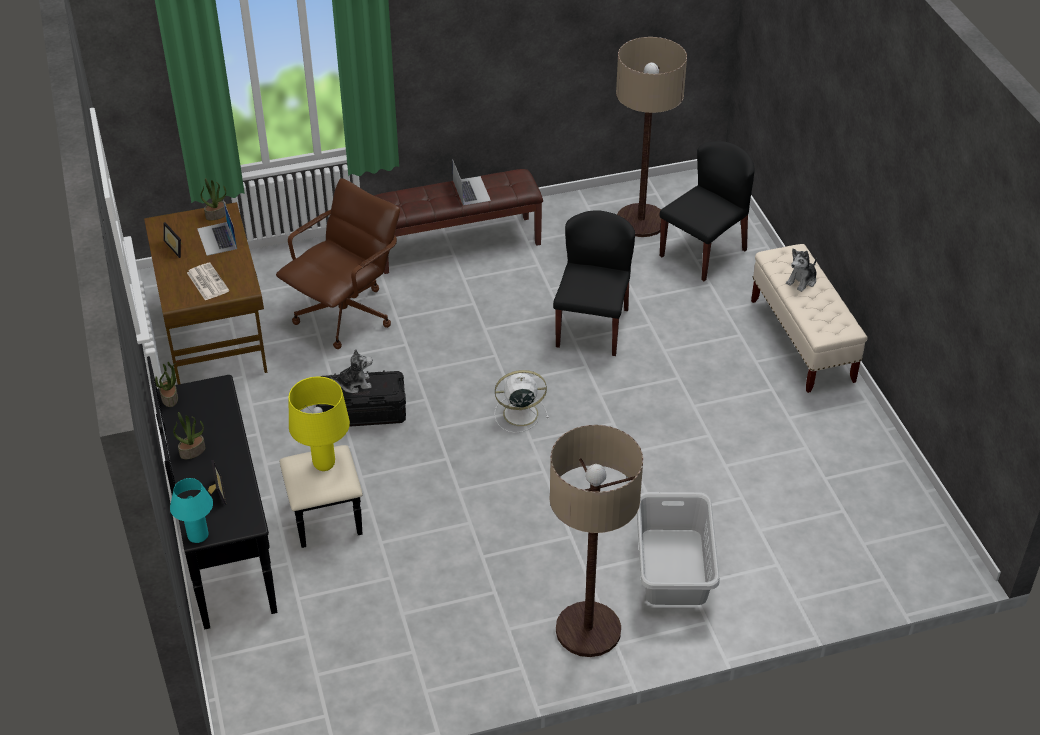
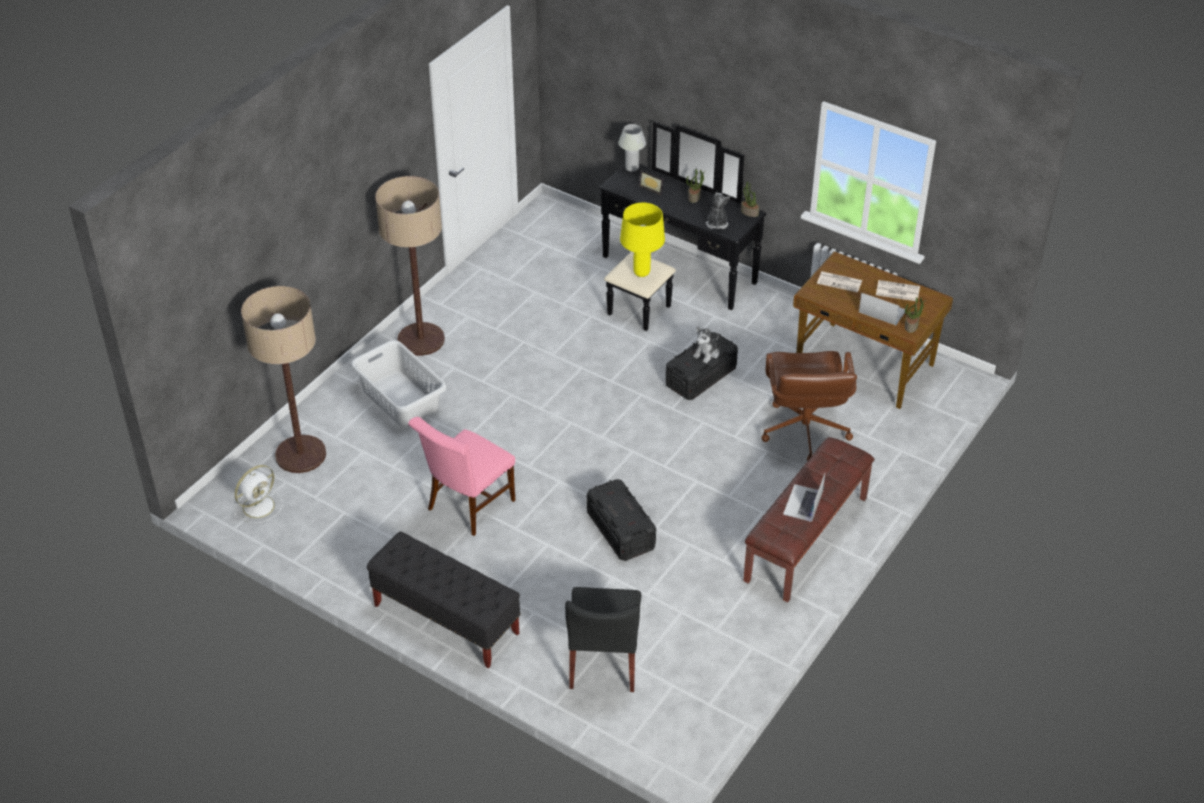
camera: 140 degrees right, 0 degrees up
(177, 247) = (897, 291): picture frame -> newspaper
(198, 535) = (632, 167): turquoise table lamp -> white table lamp
(471, 190) = (803, 503): laptop -> laptop turned 75 degrees clockwise
(519, 414) = (599, 434): white fan -> white fan (260, 505)
(592, 327) = (620, 530): black chair -> black storage box
(641, 221) = (689, 661): floor lamp -> floor lamp (301, 455)
(704, 418) = (467, 507): none -> pink chair
(802, 281) = (456, 583): plush toy -> plush toy (716, 223)
(802, 341) = (446, 620): beige bench -> black bench

